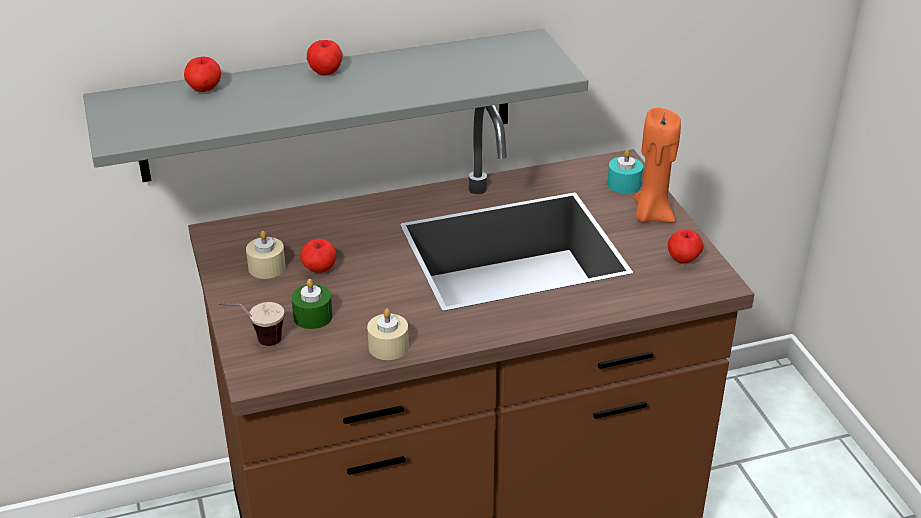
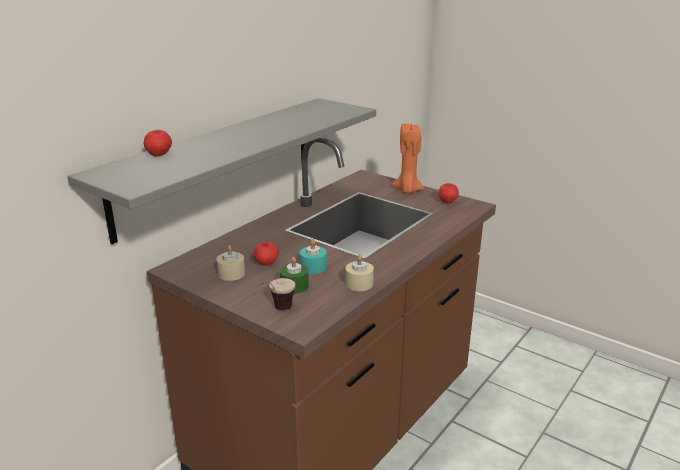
camera: 35 degrees left, 10 degrees down
(326, 72) = (227, 133): apple -> none
(624, 184) = (377, 183): turquoise candle -> turquoise candle (313, 267)

